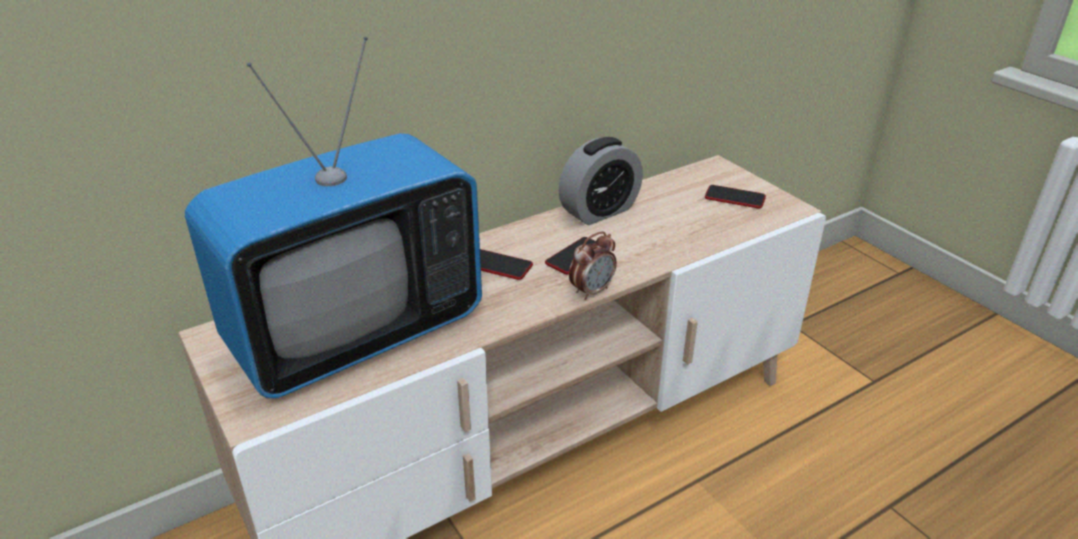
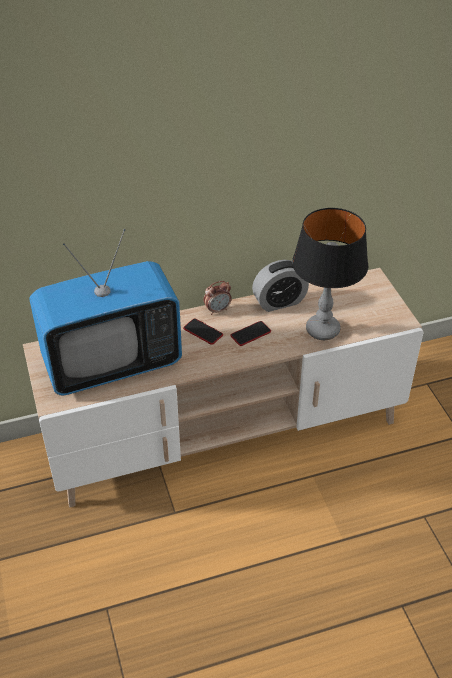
camera: 15 degrees right, 10 degrees up
(592, 291) = (249, 360): alarm clock -> alarm clock (217, 310)
(683, 235) = (322, 330): none -> table lamp
(734, 198) = (370, 306): phone -> none

